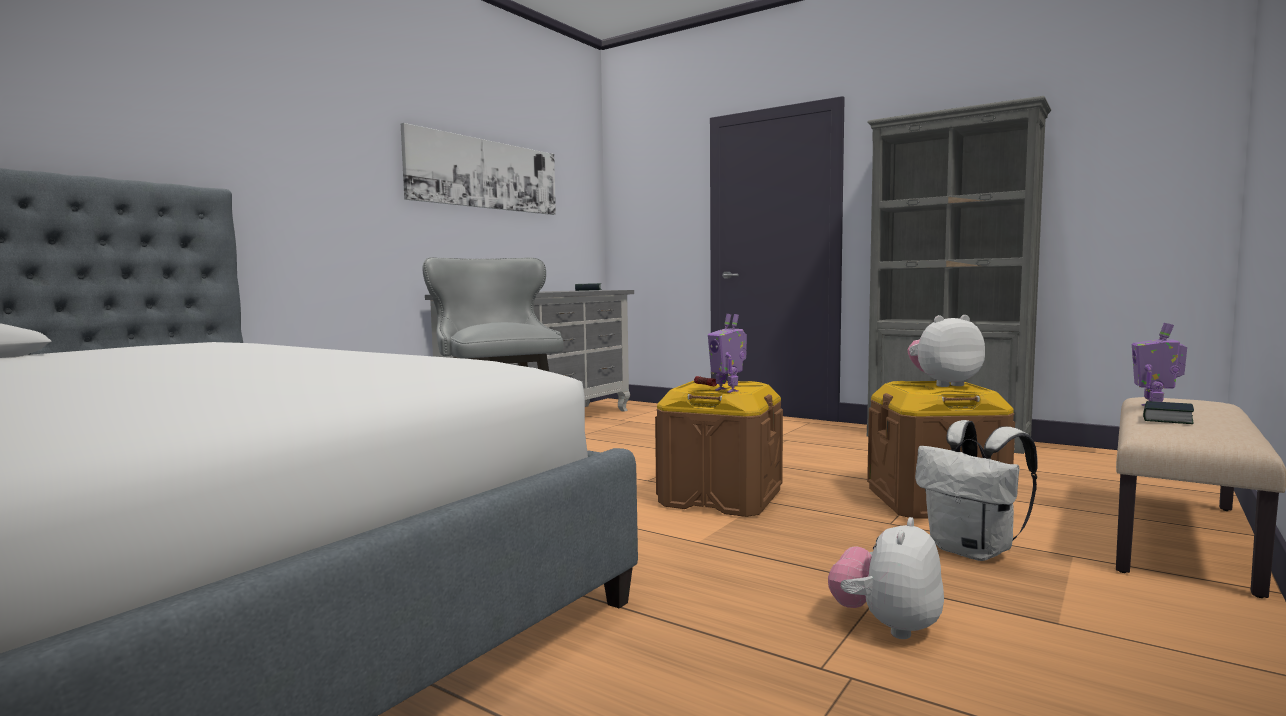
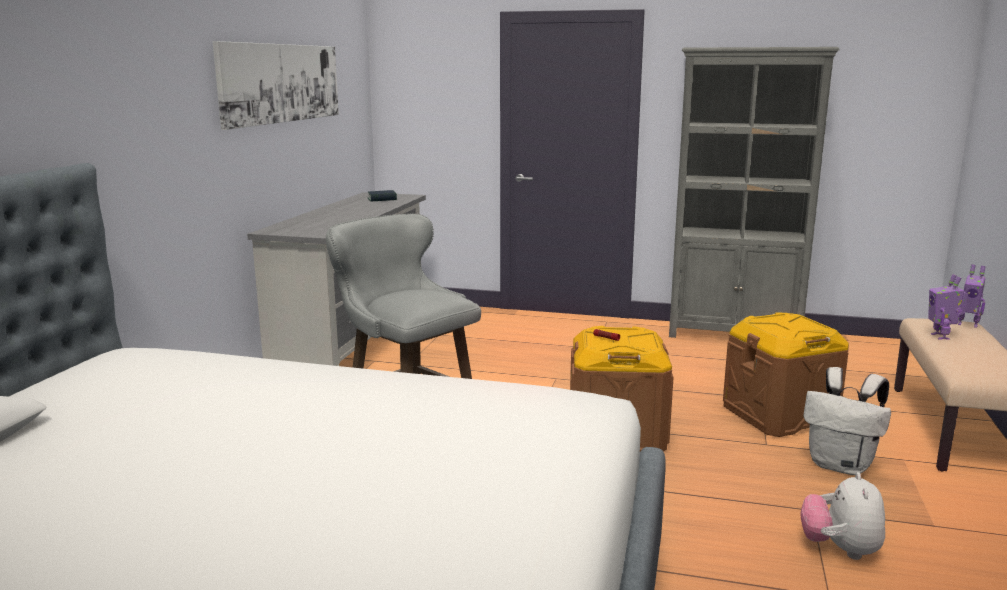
camera: 20 degrees left, 10 degrees up
(728, 390) = (638, 347): toy robot -> toy robot (967, 324)
(943, 384) = (789, 320): plush toy -> none
(1167, 419) = (962, 353): book -> none

